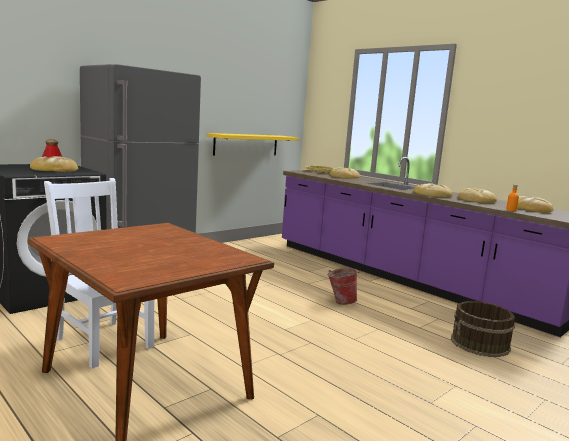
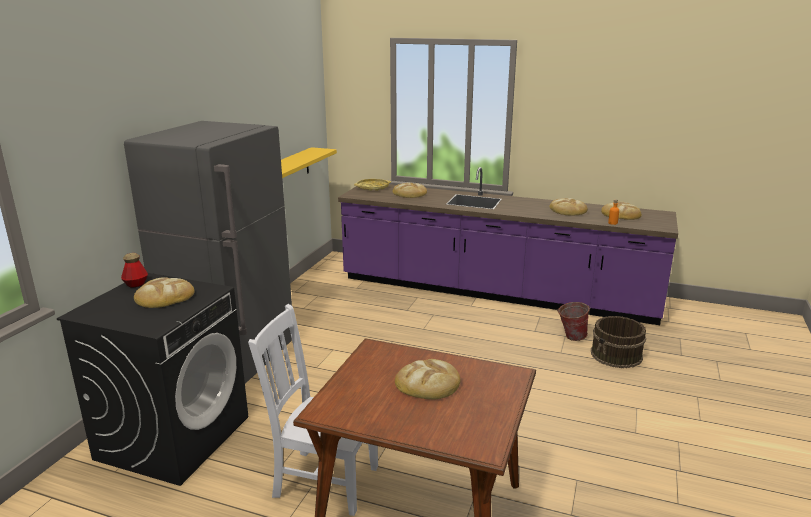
camera: 25 degrees left, 10 degrees up
(340, 302) = (473, 344): bucket -> bucket (570, 337)
(432, 194) = (526, 210): bread -> bread (428, 383)

